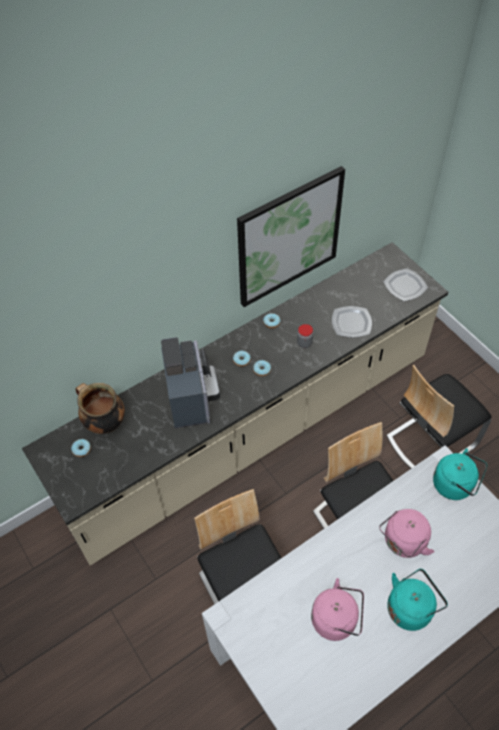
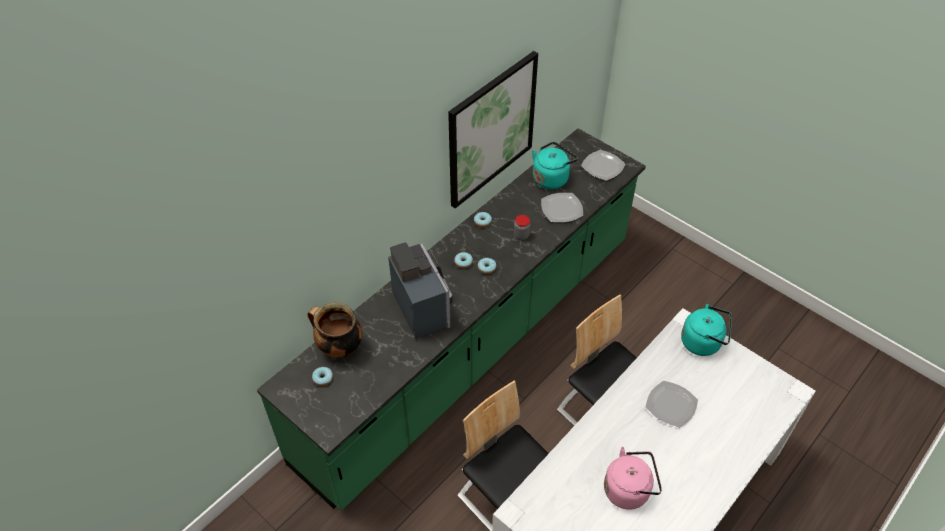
camera: 15 degrees left, 5 degrees down
(251, 433) = (472, 347): beige counter -> green counter
(403, 542) = (670, 405): pink kettle -> plate
(411, 607) = (696, 463): turquoise kettle -> turquoise kettle (551, 178)
(431, 440) = (653, 319): chair -> none

